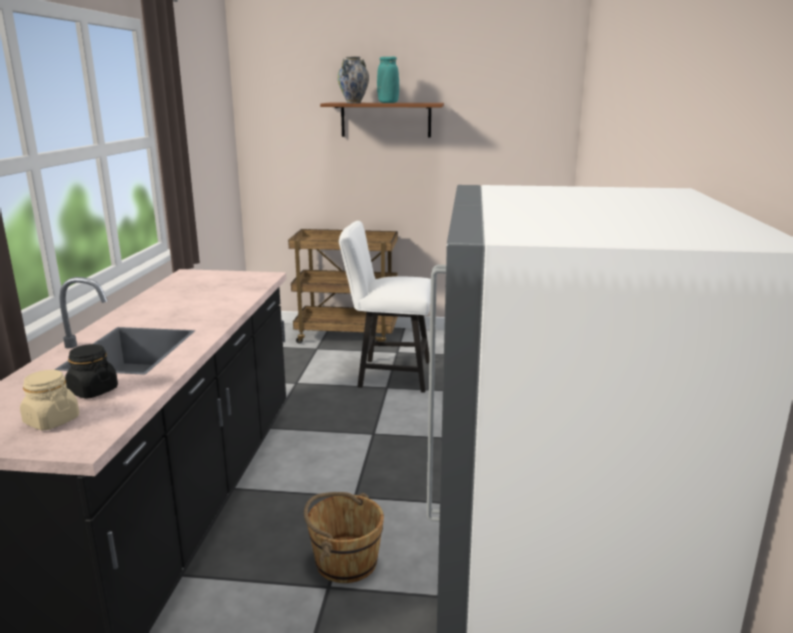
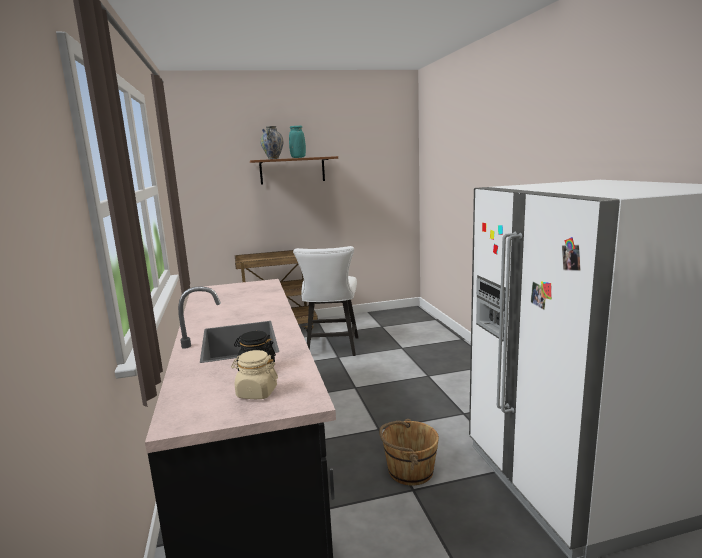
camera: 20 degrees left, 5 degrees down
(388, 374) = (331, 349): white chair -> white chair turned 75 degrees counterclockwise

